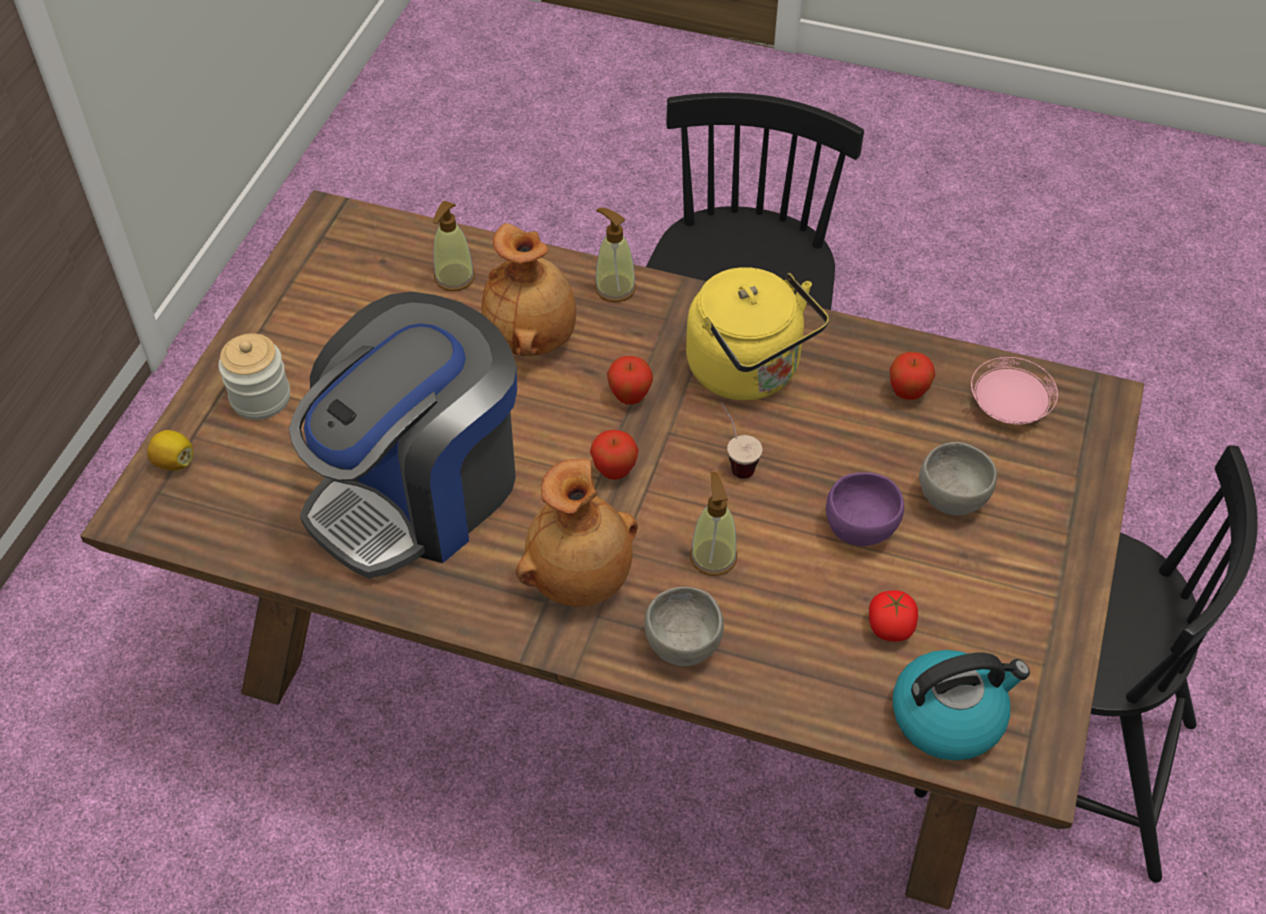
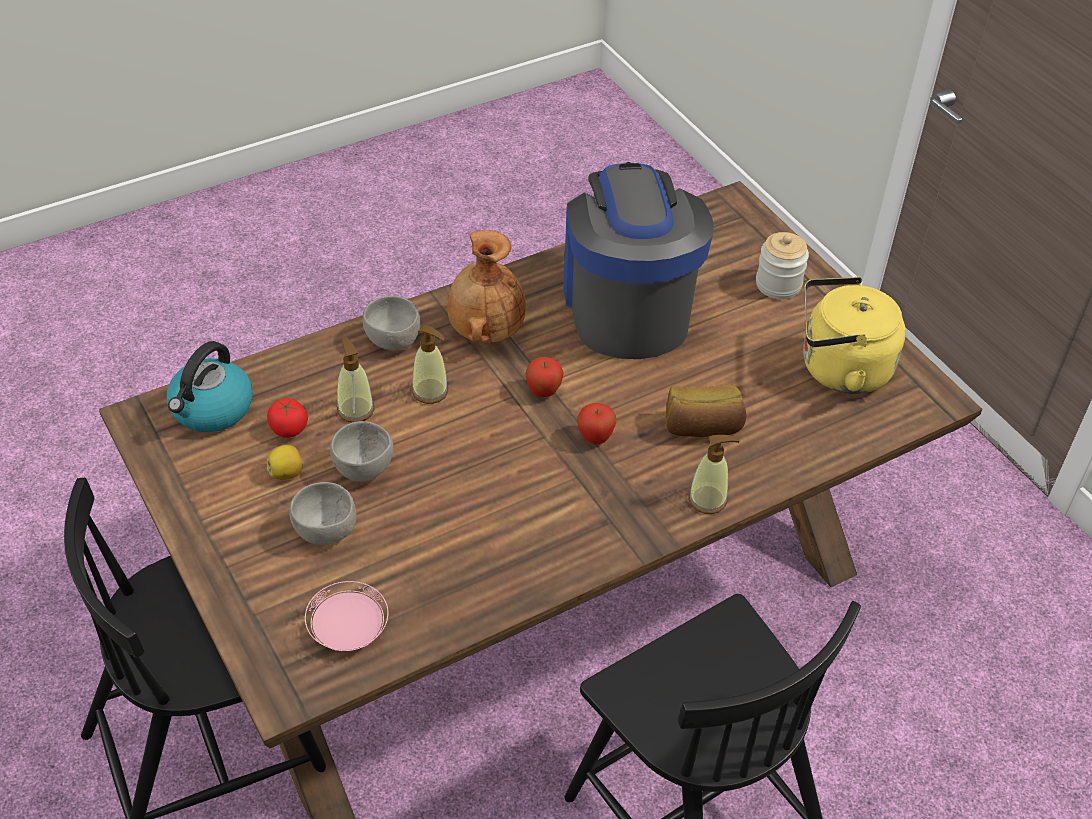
camera: 130 degrees right, 5 degrees down
(174, 462) = (759, 231): lemon -> lemon (286, 473)
(454, 278) = (806, 424): soap dispenser -> soap dispenser (355, 409)
(533, 338) = (702, 427): brown vase -> bread
(735, 460) = (485, 451): cup -> none
(749, 372) = (548, 513): yellow kettle -> yellow kettle (839, 369)
(859, 527) = (365, 469): purple bowl -> grey bowl
(907, 393) = (429, 583): apple -> none

